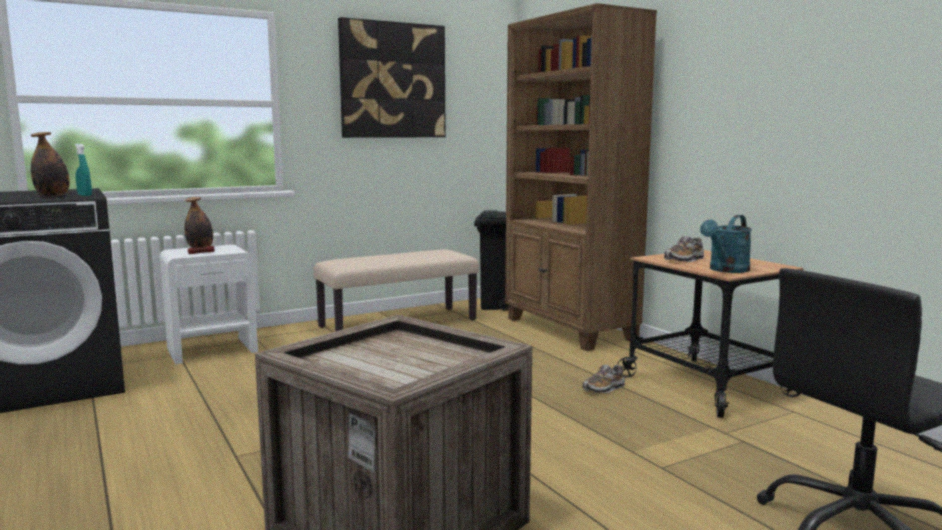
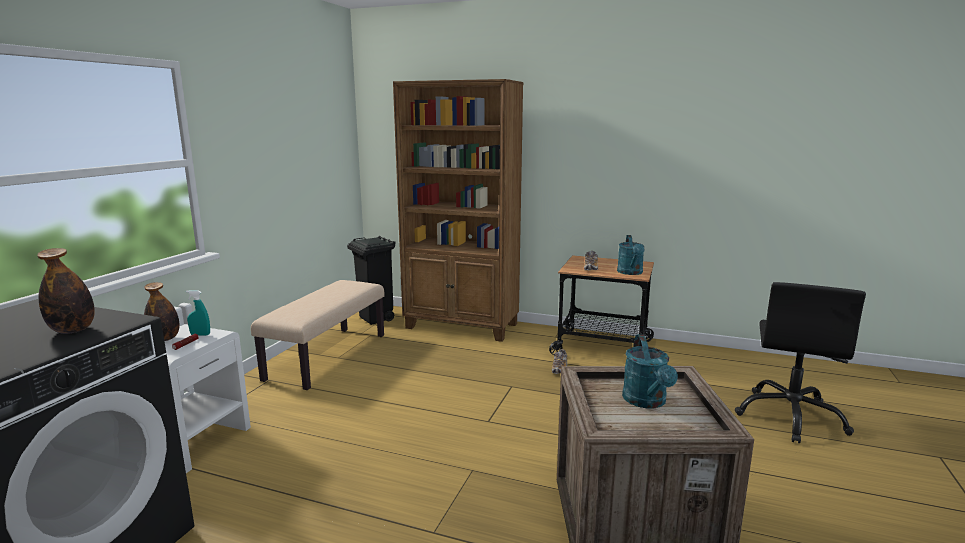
camera: 40 degrees left, 5 degrees up
(84, 195) = (107, 318): turquoise spray bottle -> turquoise spray bottle (200, 335)
(393, 80) = (279, 128): picture -> none
(403, 358) = (647, 402): none -> turquoise watering can

